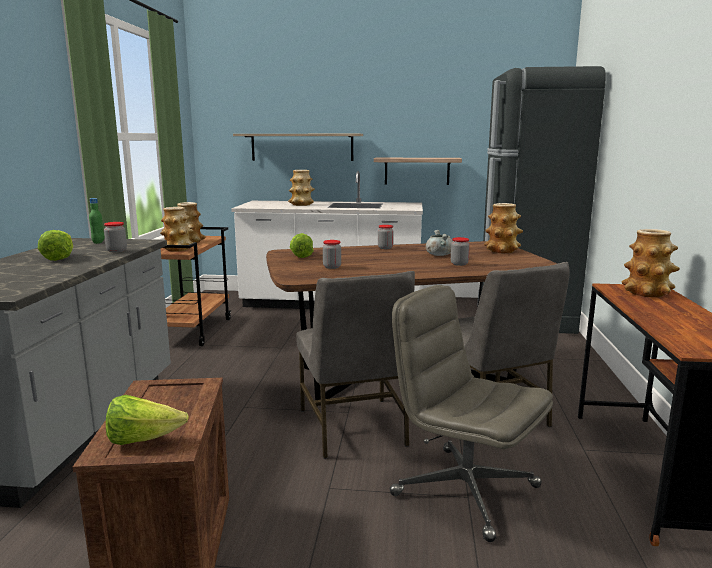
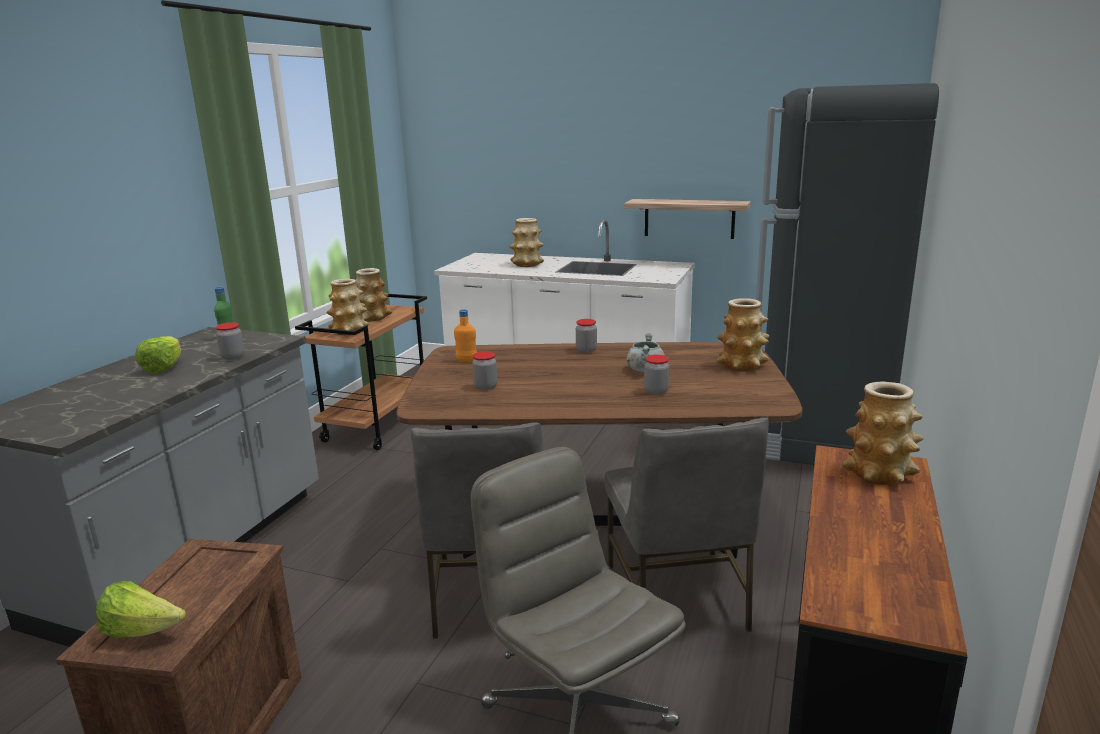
camera: 15 degrees right, 5 degrees up
(301, 256) = (466, 361): lettuce -> orange bottle
(302, 147) = (536, 184): shelf -> none

